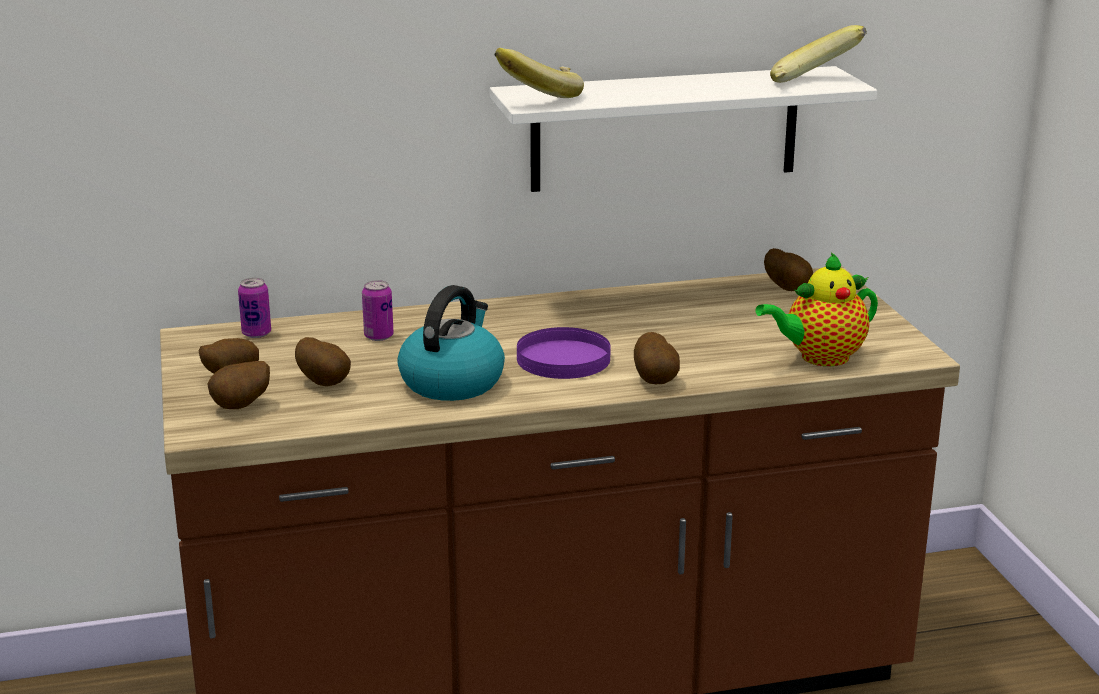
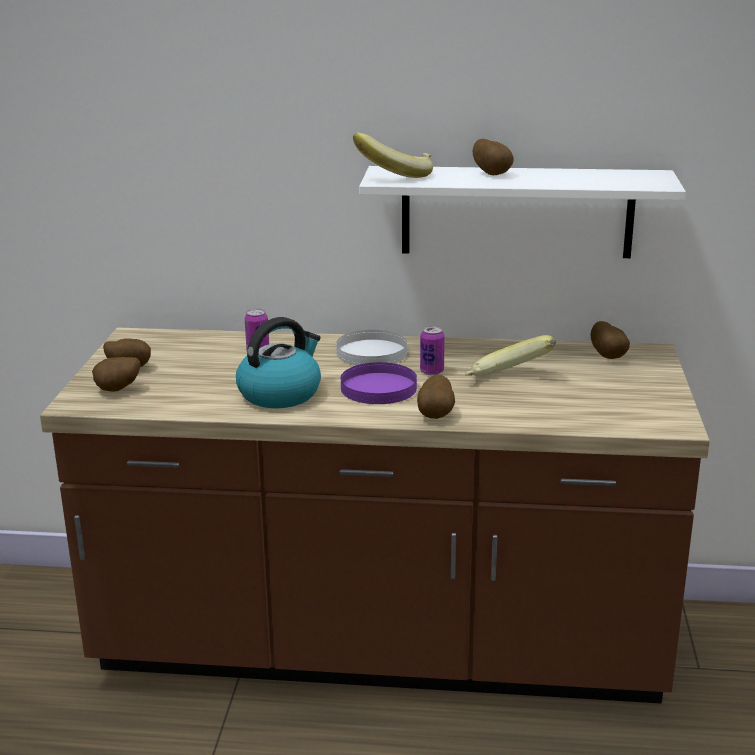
camera: 20 degrees right, 0 degrees up
(256, 333) = (176, 339): can -> can (432, 371)
(325, 382) = (190, 381): potato -> potato (493, 174)
(518, 319) = (371, 353): none -> white plate
(813, 83) = (634, 182): banana -> banana (507, 380)
(819, 357) = (588, 416): teapot -> none

